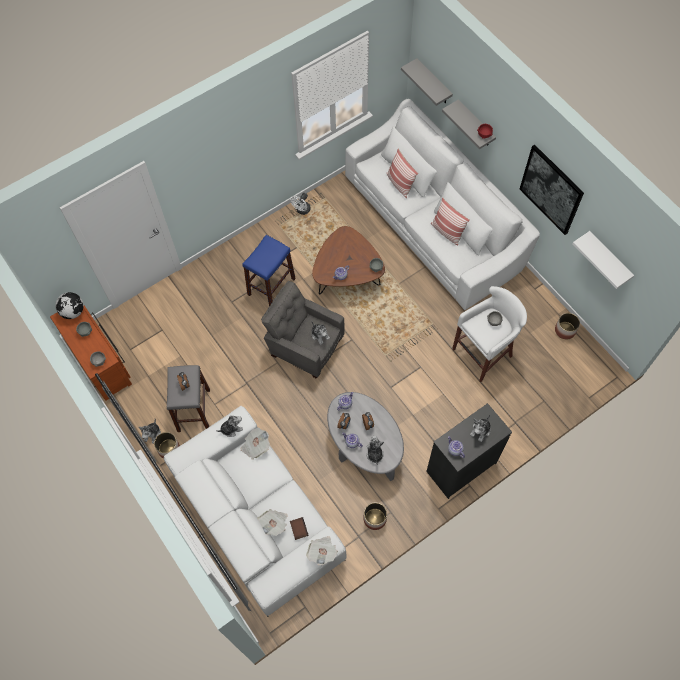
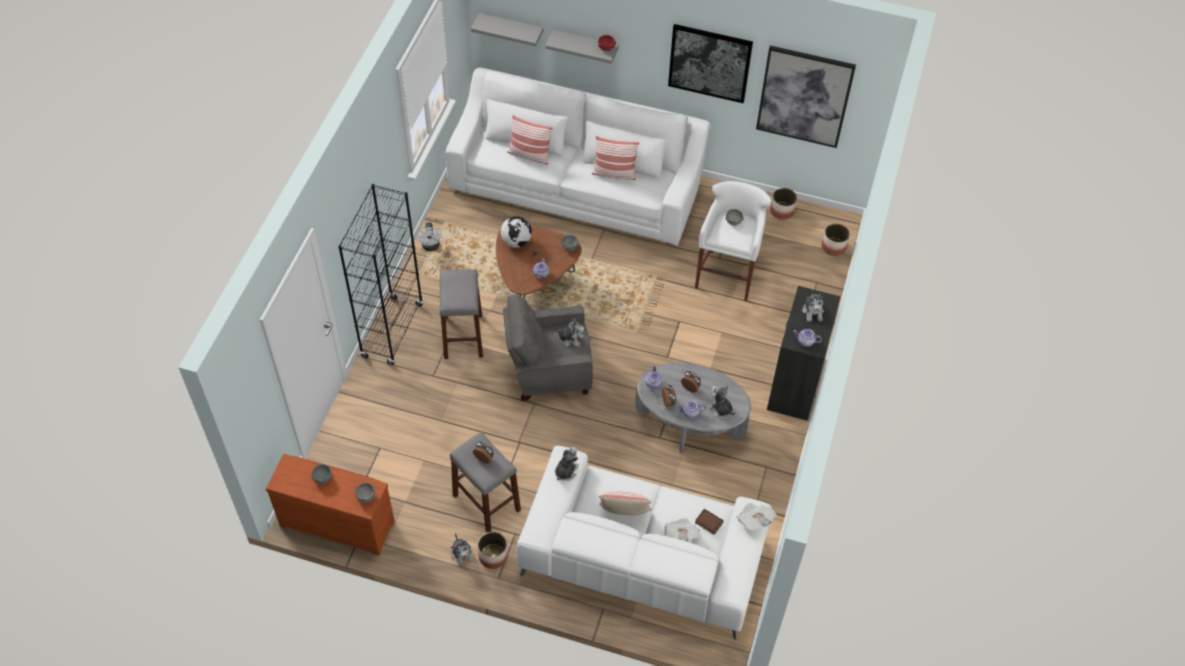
camera: 40 degrees left, 10 degrees down
(73, 311) = (290, 467): globe -> globe (516, 241)
(232, 255) = (392, 331): none -> black bookcase
(251, 482) = (624, 512): none -> pillow
(255, 446) = (599, 478): newspaper -> none
(271, 286) = (463, 336): blue stool -> grey stool
(374, 518) = (756, 482): planter -> planter (833, 247)
(608, 258) = (804, 96): white shelf -> picture

